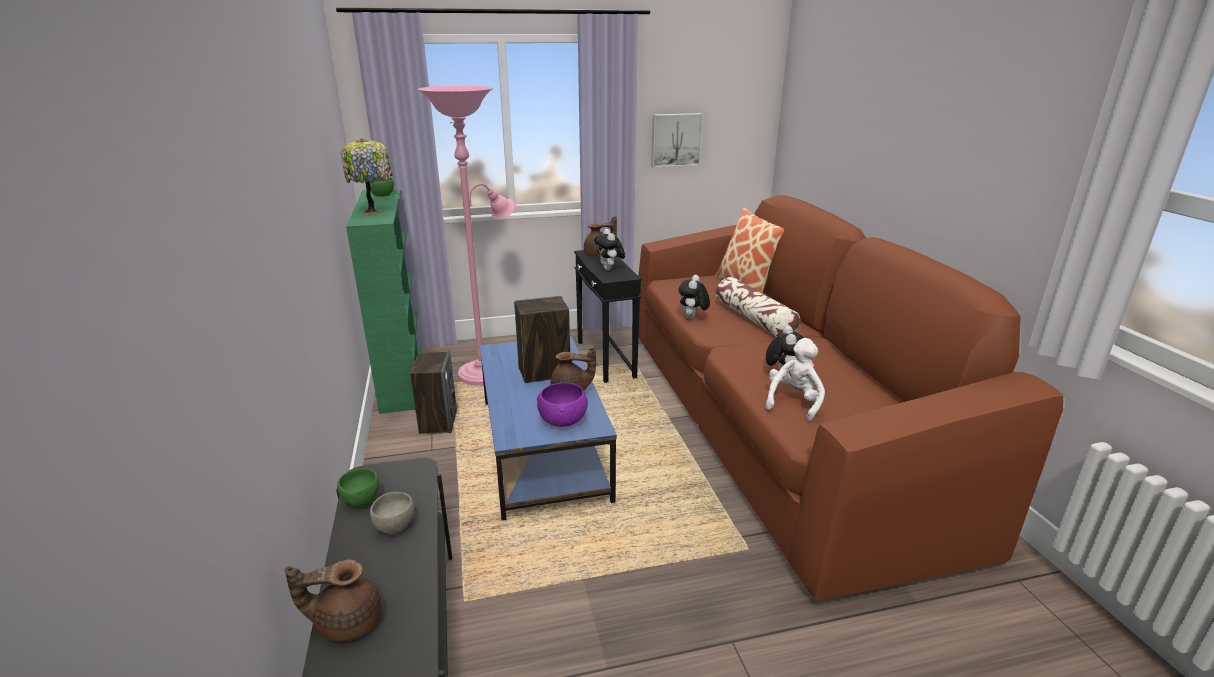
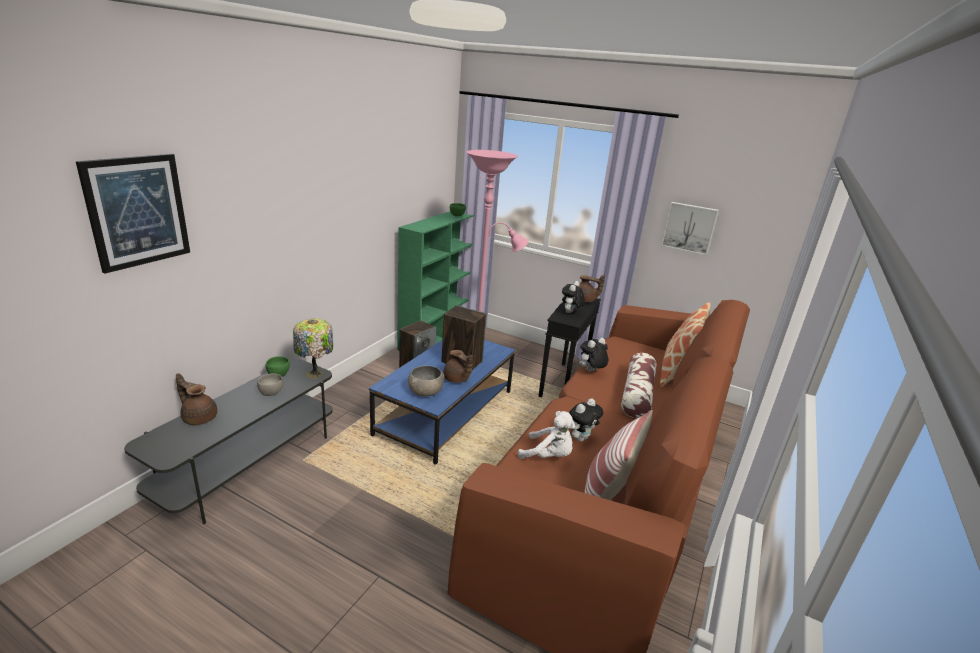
camera: 40 degrees right, 0 degrees up
(178, 261) = (137, 211): none -> picture
(373, 212) = (428, 223): table lamp -> table lamp (315, 374)
(563, 420) = (426, 392): purple bowl -> grey bowl
(793, 402) = (548, 456): white plush toy -> white plush toy turned 45 degrees clockwise
(871, 403) = (607, 491): none -> pillow

